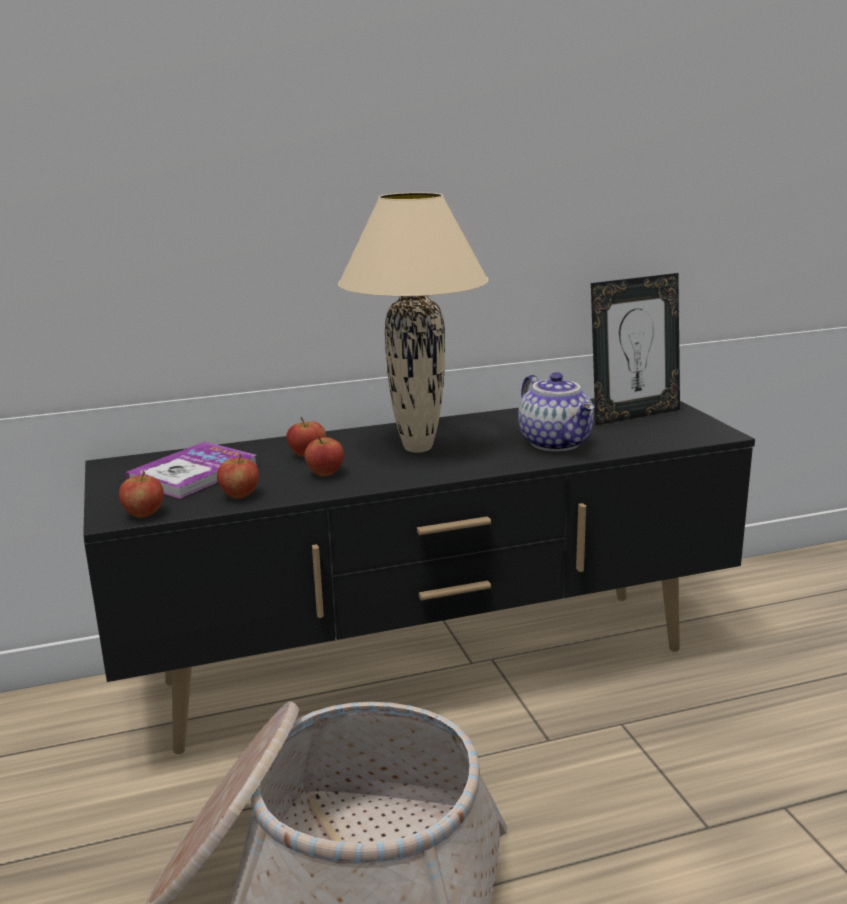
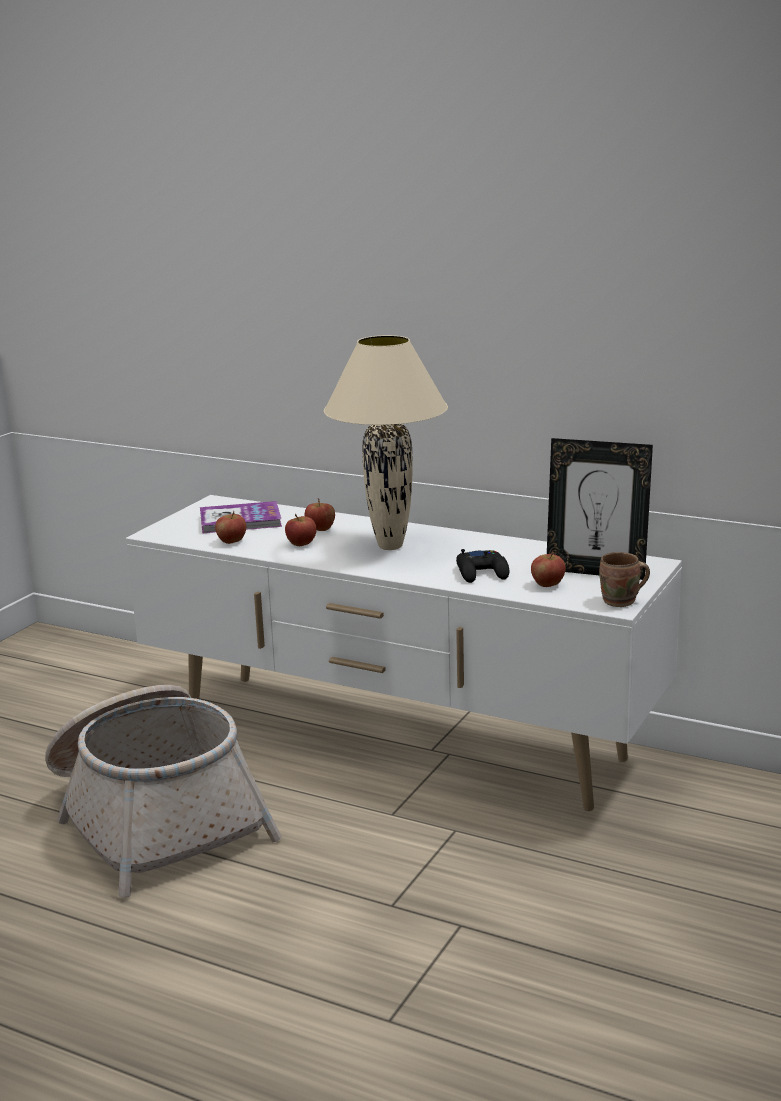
camera: 45 degrees right, 0 degrees up
(143, 514) = (169, 536): apple -> apple (547, 584)
(430, 668) = (399, 740): black tv stand -> white tv stand
(557, 443) = (482, 573): teapot -> black game controller
(713, 429) = (621, 602): none -> brown mug

